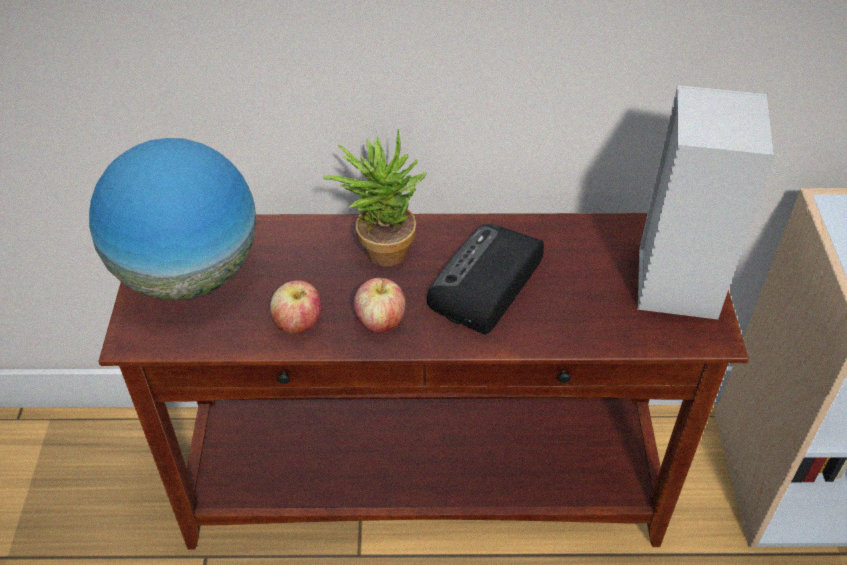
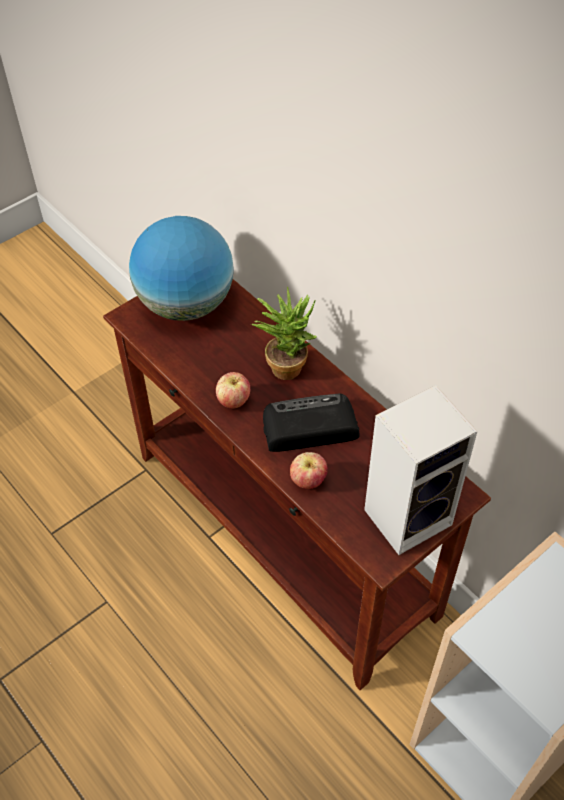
camera: 50 degrees right, 5 degrees up
(298, 324) = (198, 370): apple -> apple (308, 481)

